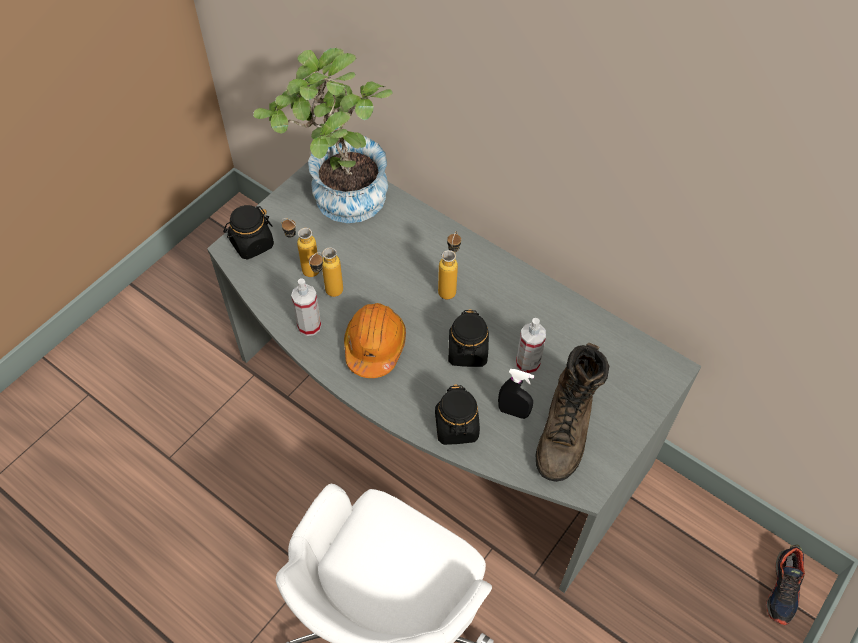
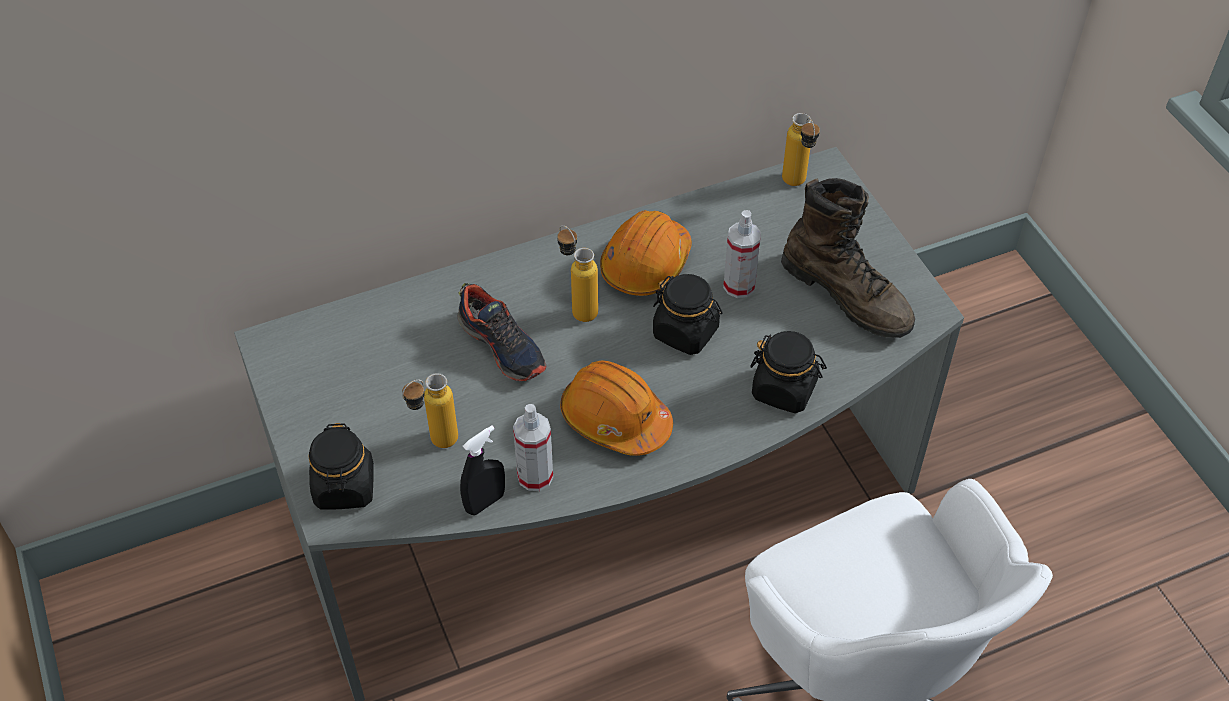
camera: 60 degrees left, 5 degrees down
(328, 294) = (498, 435): bottle -> bottle (797, 185)
(340, 200) = (348, 357): potted plant -> none
(508, 305) = (646, 265): none -> orange hard hat
(513, 412) = (796, 328): black spray bottle -> black spray bottle (485, 502)
(783, 589) = (1008, 300): shoe -> shoe (503, 346)

